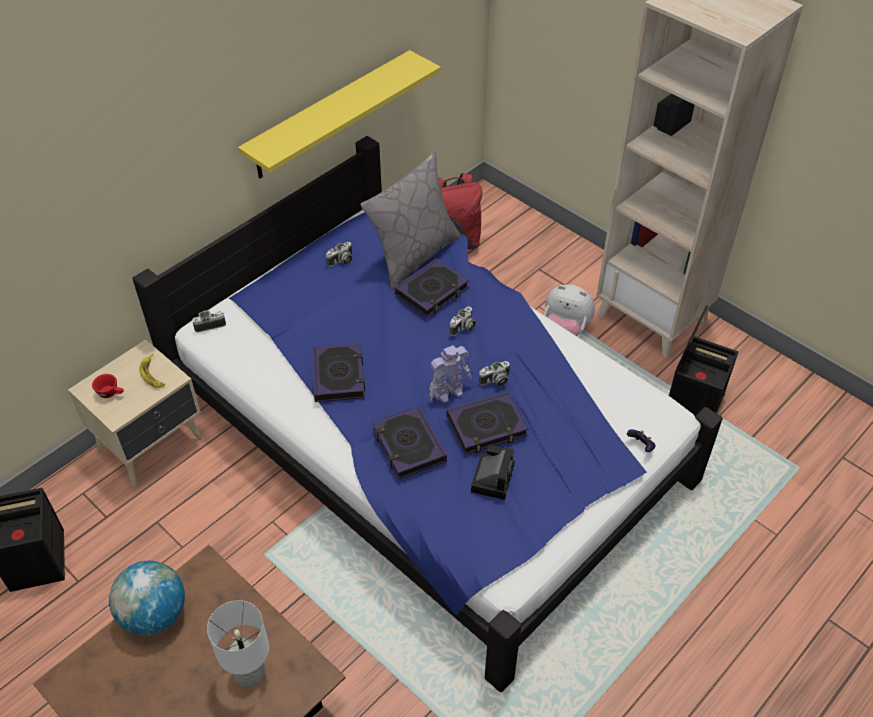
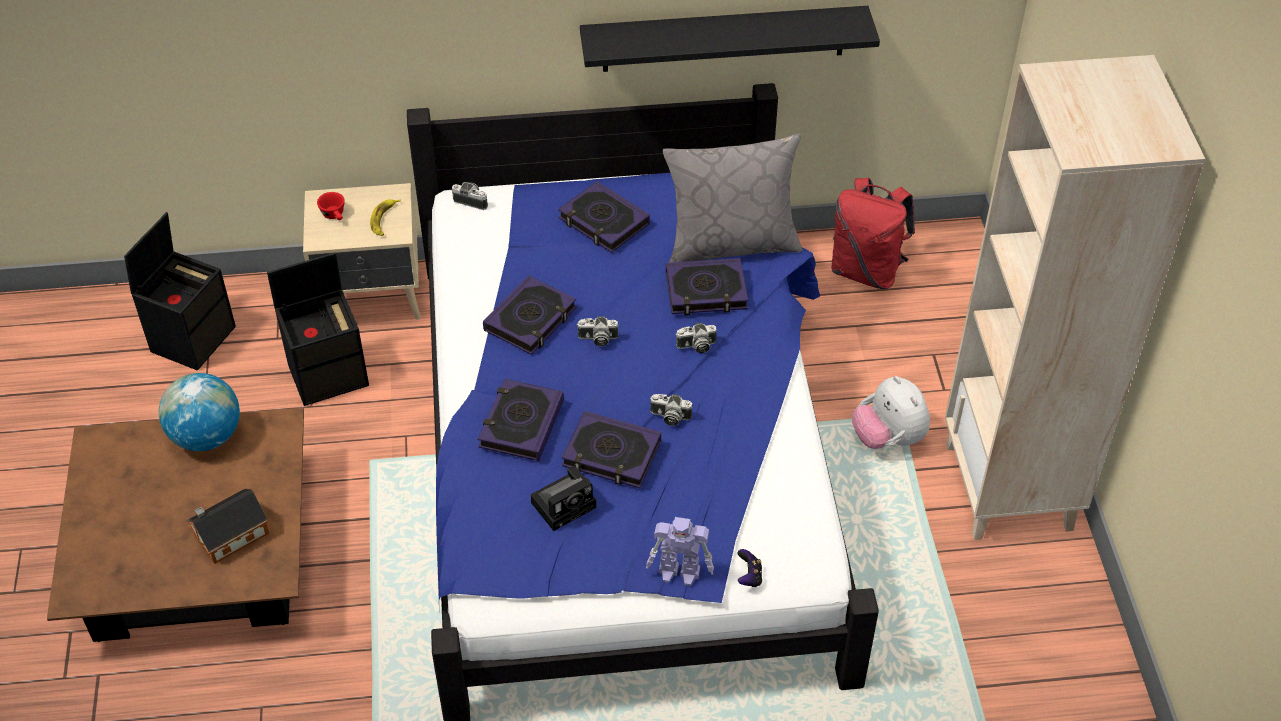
camera: 40 degrees right, 0 degrees up
(249, 673) = (229, 536): white table lamp -> toy house
(319, 287) = (603, 222): none -> book
(330, 115) = (723, 38): yellow shelf -> black shelf
(341, 261) = (652, 208): camera -> camera (597, 339)
(449, 392) = (614, 399): toy robot -> toy robot (680, 572)
(692, 404) = (946, 608): black storage box -> black storage box (329, 374)

